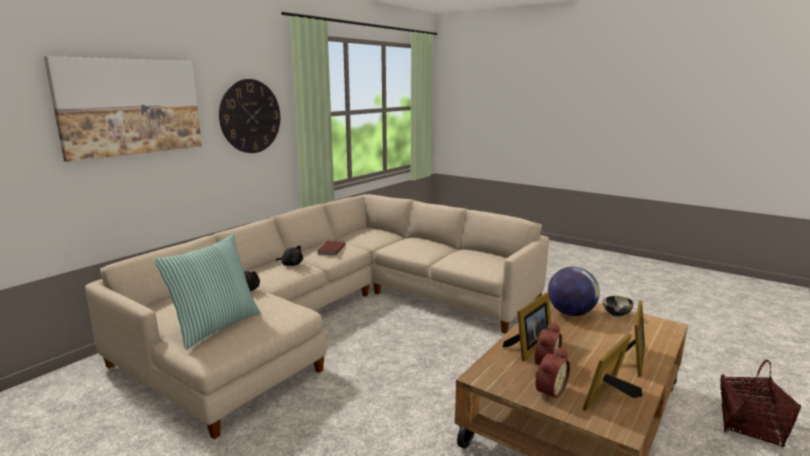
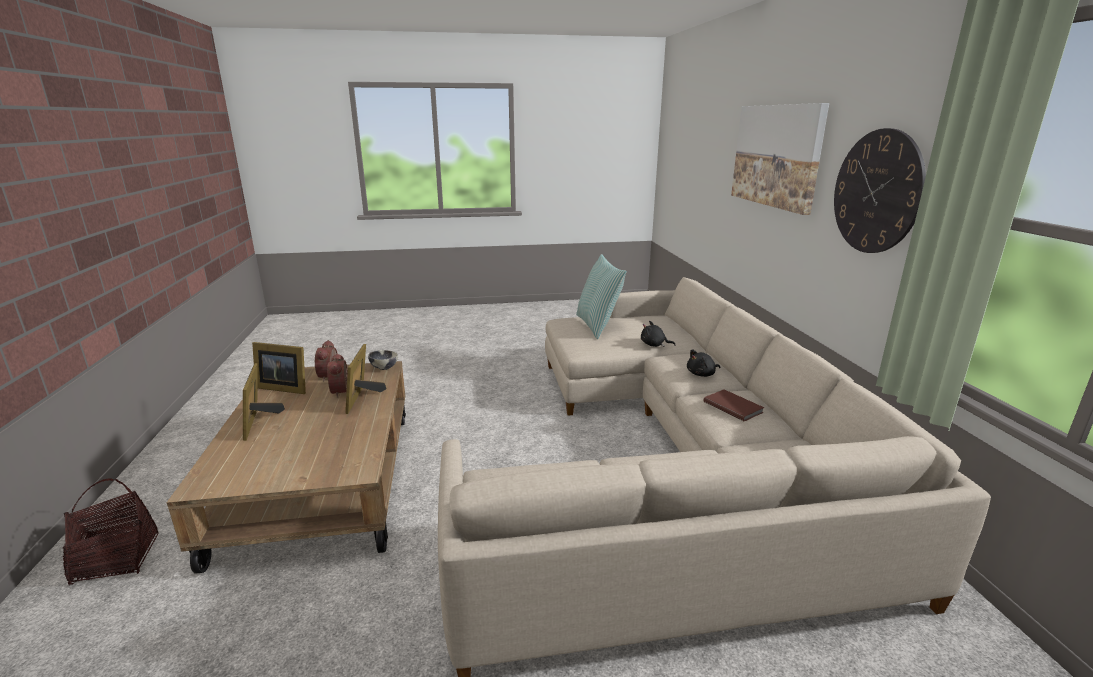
camera: 135 degrees right, 5 degrees up
(571, 313) = (336, 453): globe -> none
(609, 397) = (283, 387): picture frame -> picture frame turned 105 degrees clockwise
(616, 314) = (273, 476): bowl -> bowl (384, 368)

